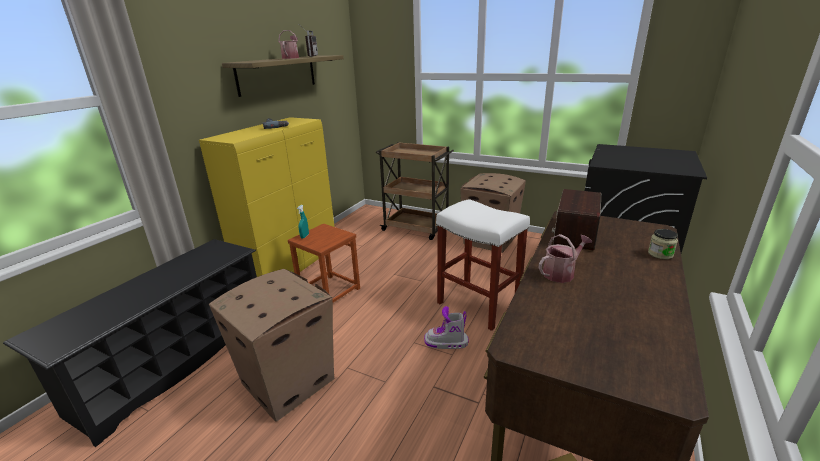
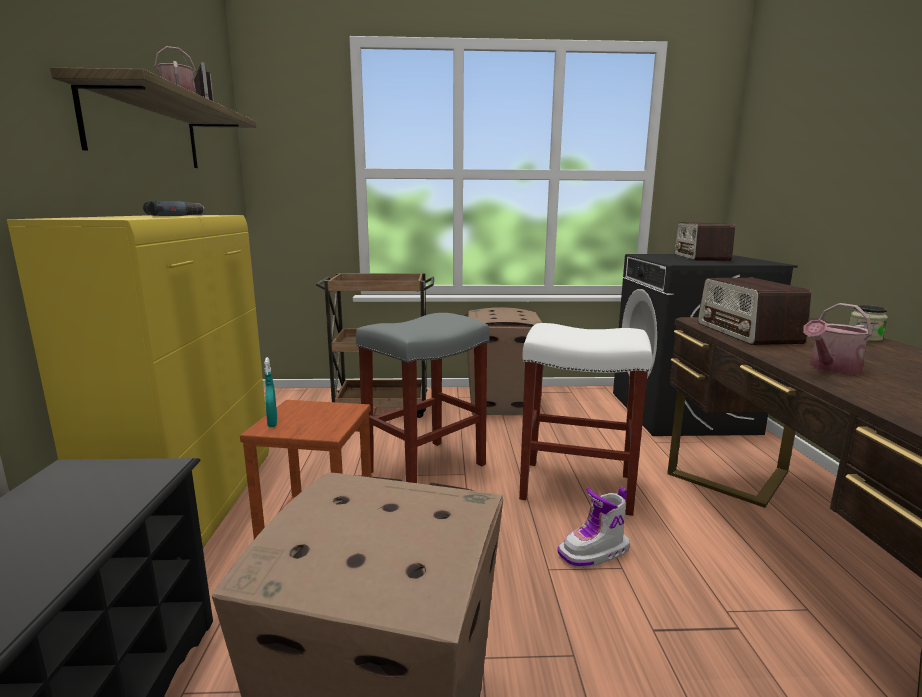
camera: 30 degrees left, 10 degrees down
(406, 272) = (426, 467): none -> grey stool
(561, 273) = (831, 368): watering can -> watering can turned 150 degrees counterclockwise
(648, 156) = (701, 257): none -> radio

